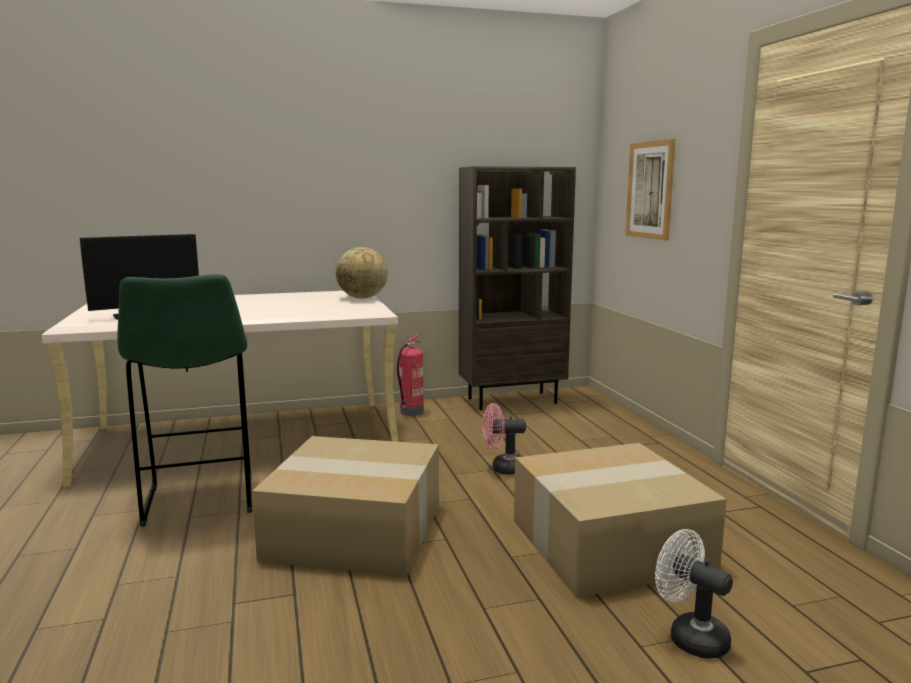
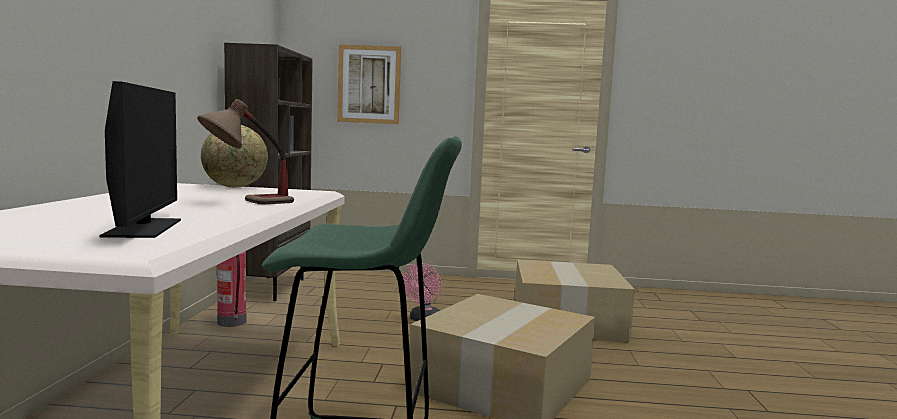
camera: 70 degrees left, 5 degrees down
(275, 310) = (246, 202): none -> table lamp
(690, 636) = (672, 330): white fan -> none

